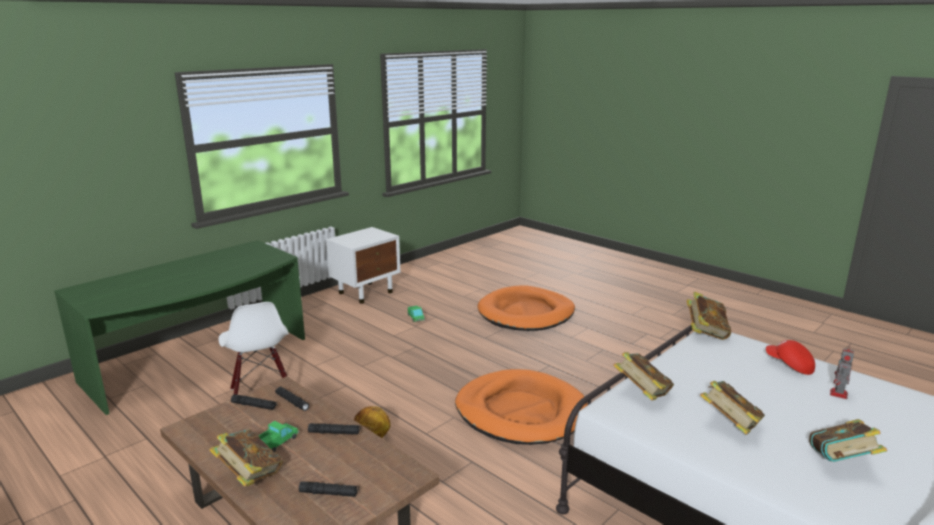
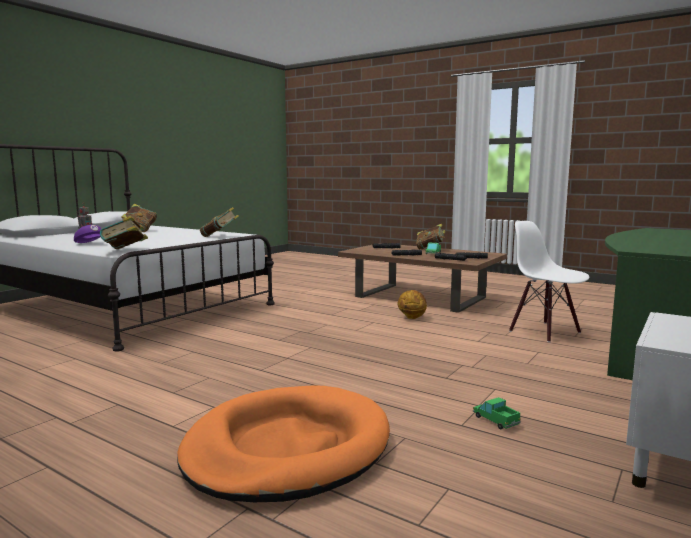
camera: 170 degrees right, 10 degrees down
(520, 412) = (296, 335): orange dog bed -> none
(729, 426) = (180, 233): book -> none
(789, 365) = (91, 244): red cap -> purple cap

